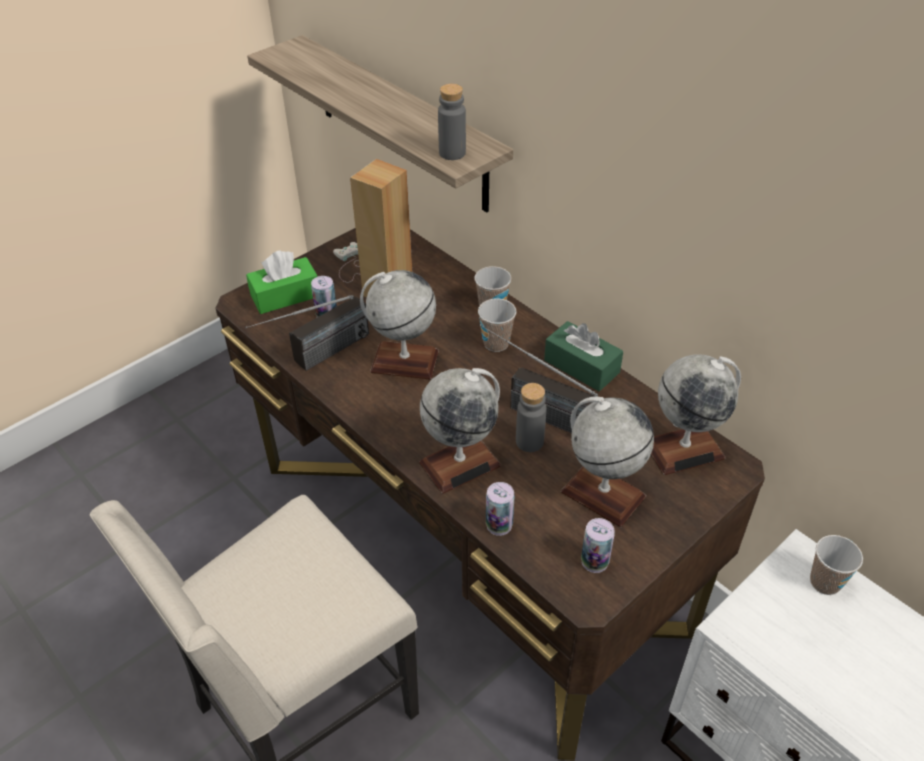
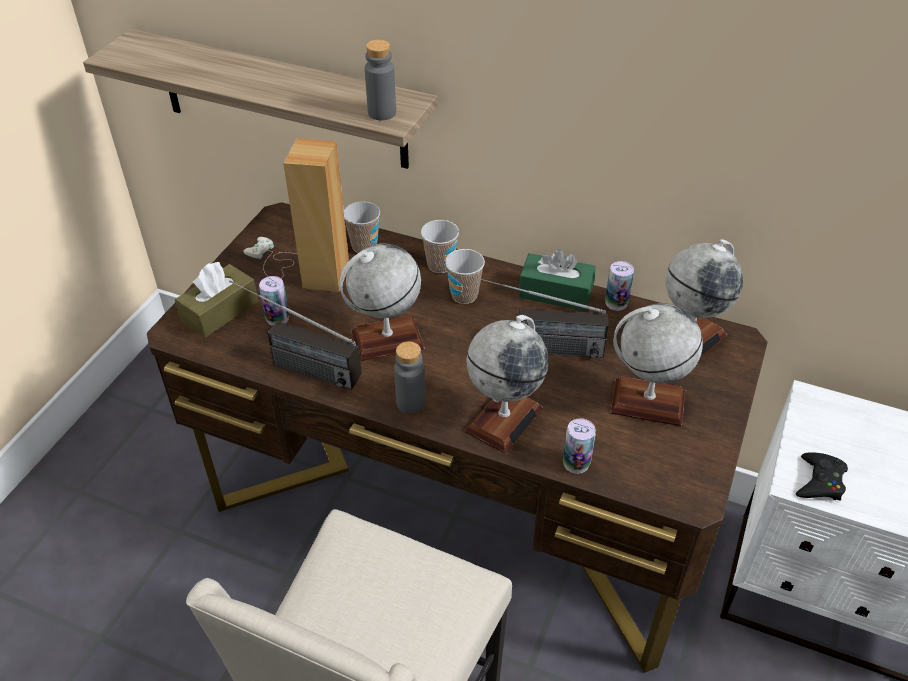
camera: 25 degrees left, 0 degrees up
(285, 296) = (220, 311): green tissue box -> brown tissue box
(316, 358) = (295, 365): radio -> radio turned 90 degrees clockwise
(529, 441) = (553, 377): grey bottle -> grey bottle (411, 402)
(594, 561) = (679, 464): can -> can (616, 303)
(757, 636) = (820, 481): none -> black game controller
(825, 582) = (842, 416): cup -> cup (364, 246)

